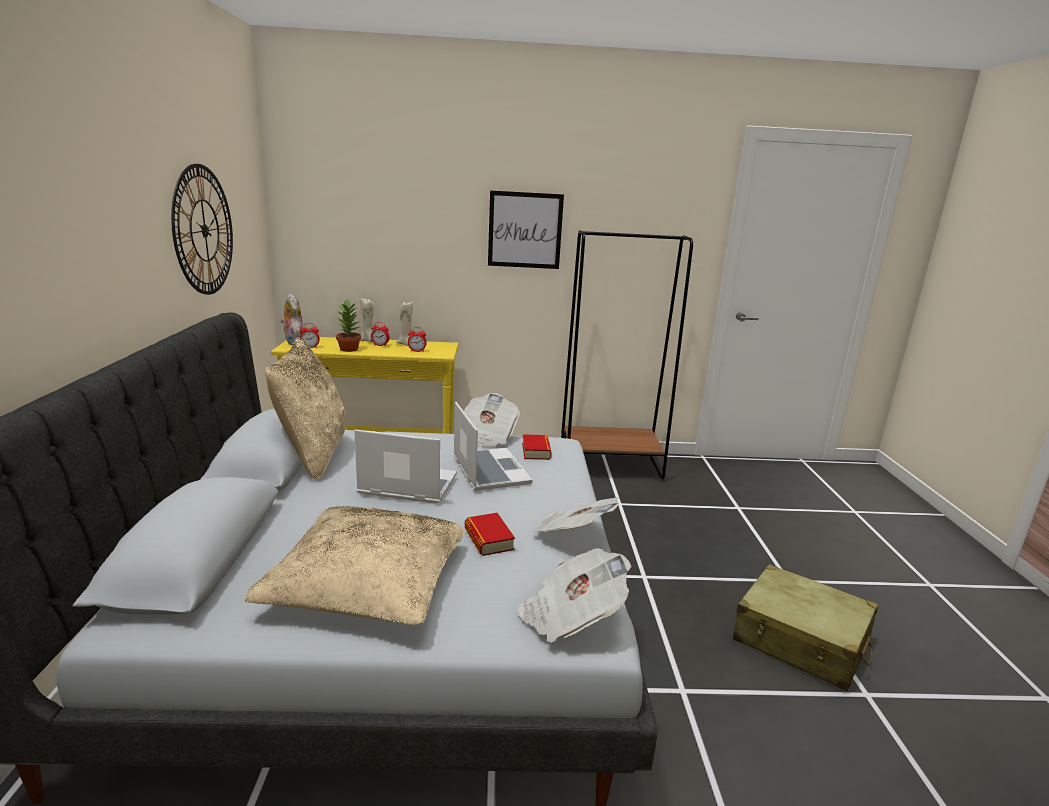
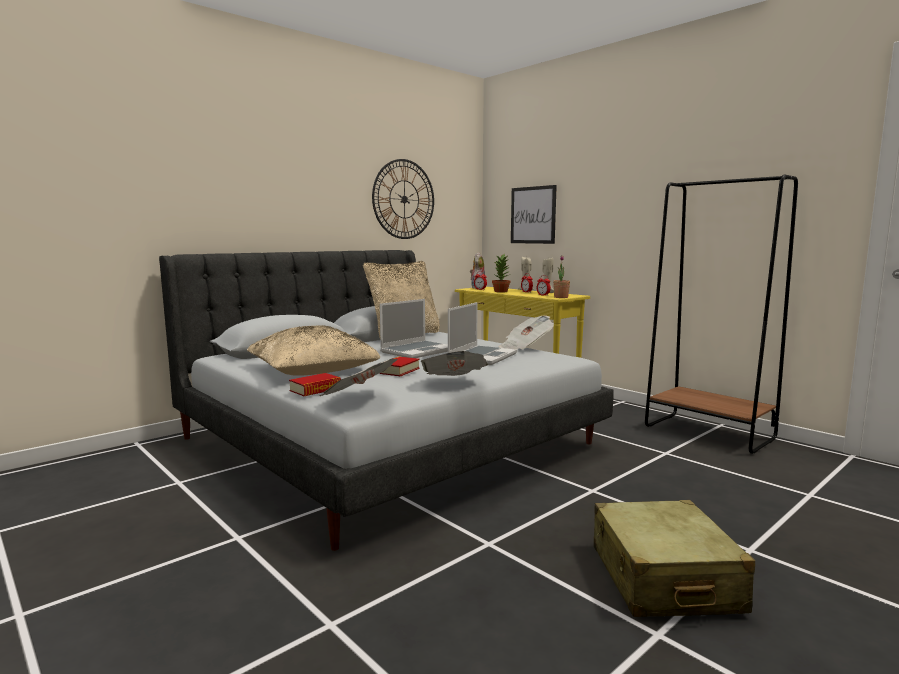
camera: 50 degrees right, 10 degrees down
(406, 485) = (418, 351): laptop -> laptop turned 75 degrees clockwise
(445, 353) = (561, 297): none -> potted plant
(525, 230) = (647, 193): picture -> picture (533, 215)
(536, 451) = (540, 357): book -> book (315, 390)

